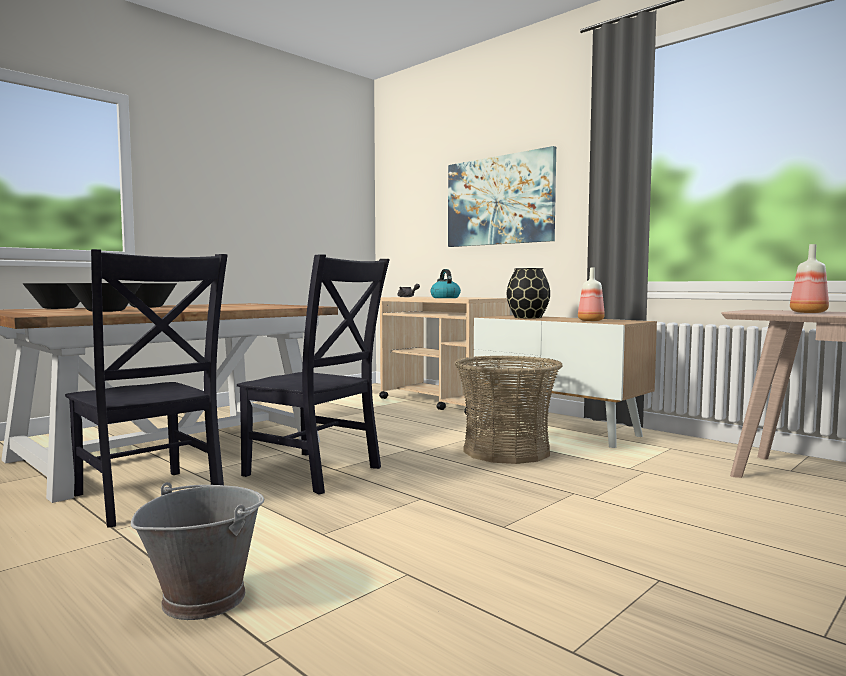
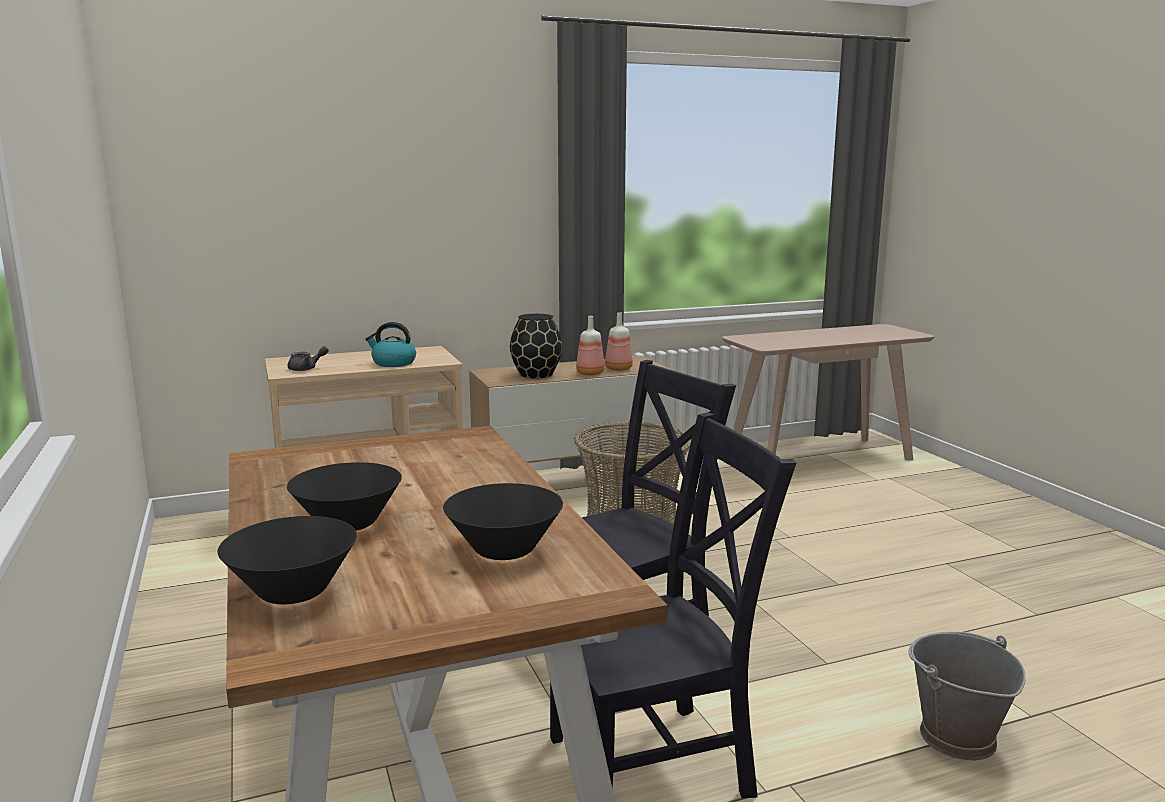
camera: 65 degrees left, 10 degrees up
(499, 200) = (409, 213): picture -> none
(807, 312) = (791, 340): bottle -> bottle (590, 373)

